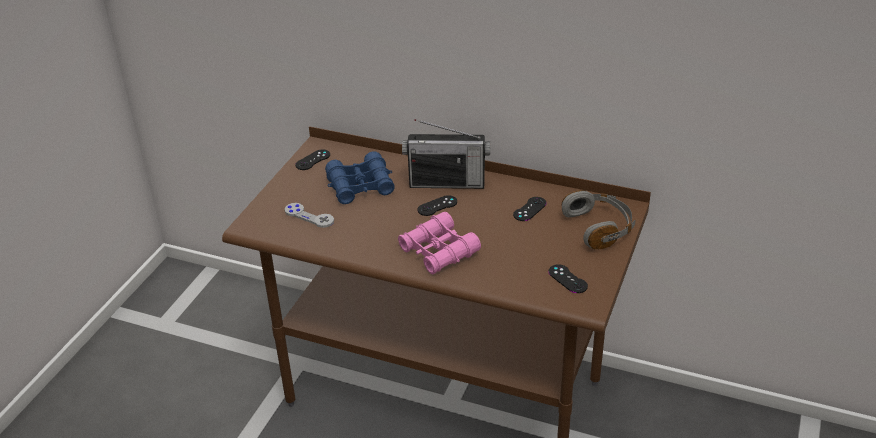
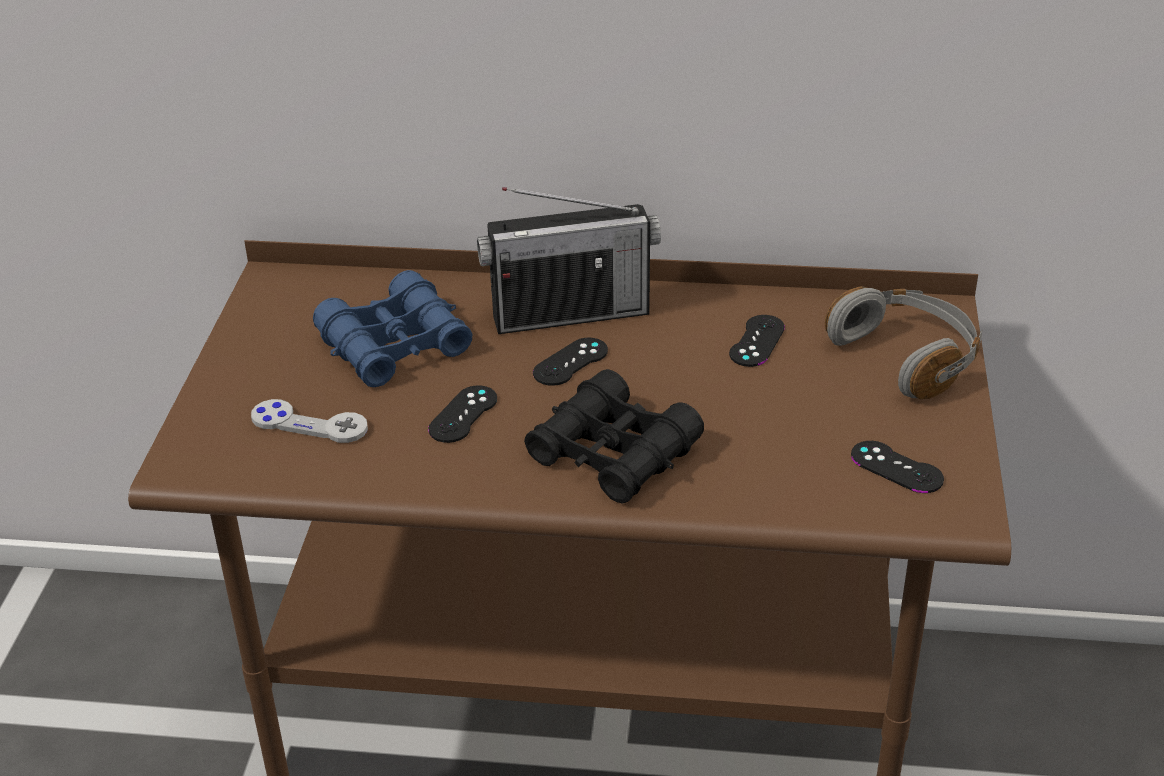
camera: 15 degrees left, 0 degrees up
(313, 160) = (273, 307): black game controller -> black game controller (463, 414)
(438, 251) = (613, 453): pink binoculars -> black binoculars

